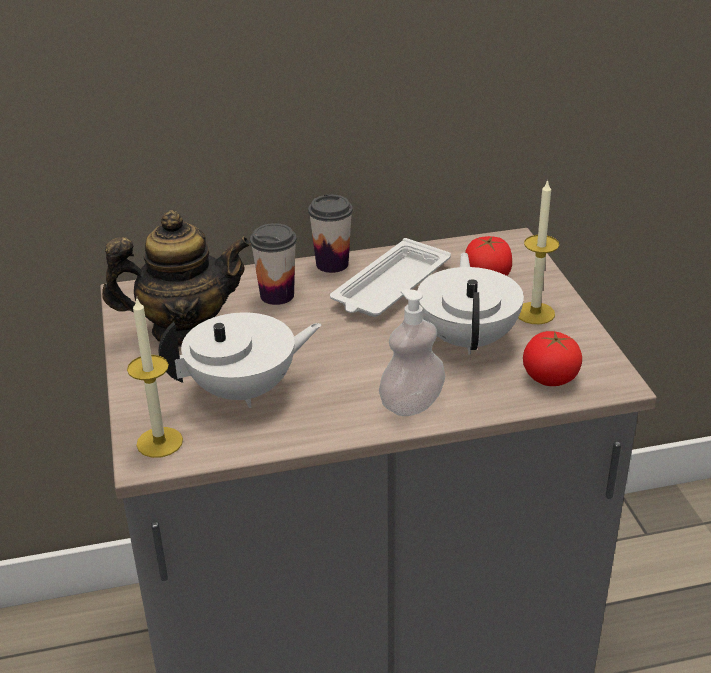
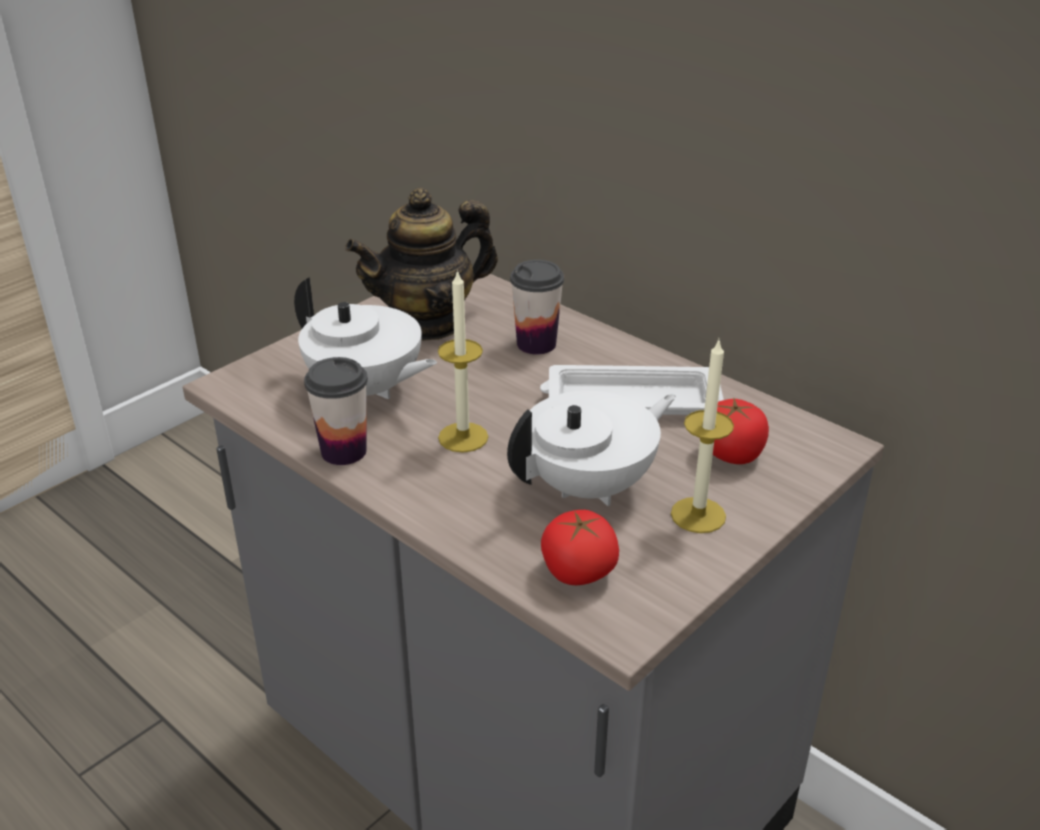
camera: 55 degrees right, 0 degrees up
(159, 442) = (255, 380): candle -> candle (463, 437)
(185, 330) = (428, 322): teapot -> teapot turned 105 degrees clockwise
(332, 264) = (629, 351): cup -> cup (343, 451)
(412, 404) = (434, 492): soap dispenser -> none

